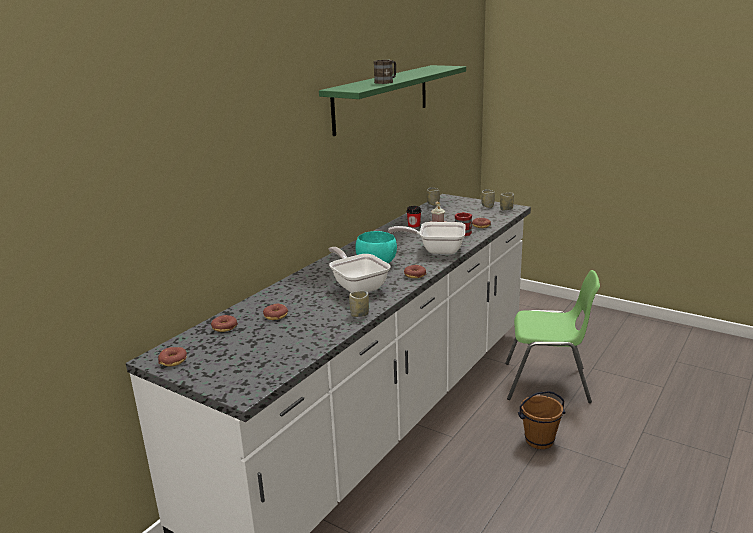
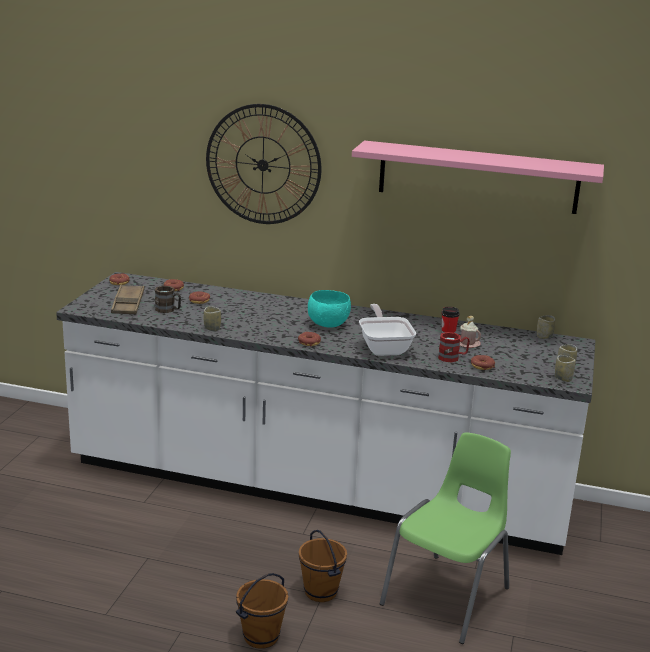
camera: 70 degrees right, 0 degrees up
(249, 146) = (263, 165): none -> wall clock
(254, 358) = (128, 304): none -> brown tray
(357, 286) = (271, 322): frying pan -> none
(382, 98) = (478, 177): green shelf -> pink shelf
(386, 82) = (429, 154): brown mug -> brown mug (168, 310)
(548, 383) = (448, 596): green chair -> green chair turned 135 degrees counterclockwise
(600, 482) = (261, 637): none -> brown bucket

